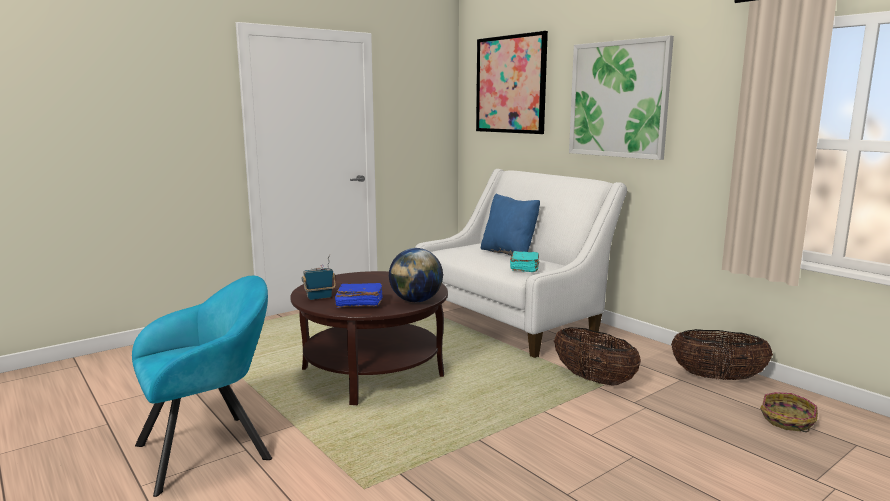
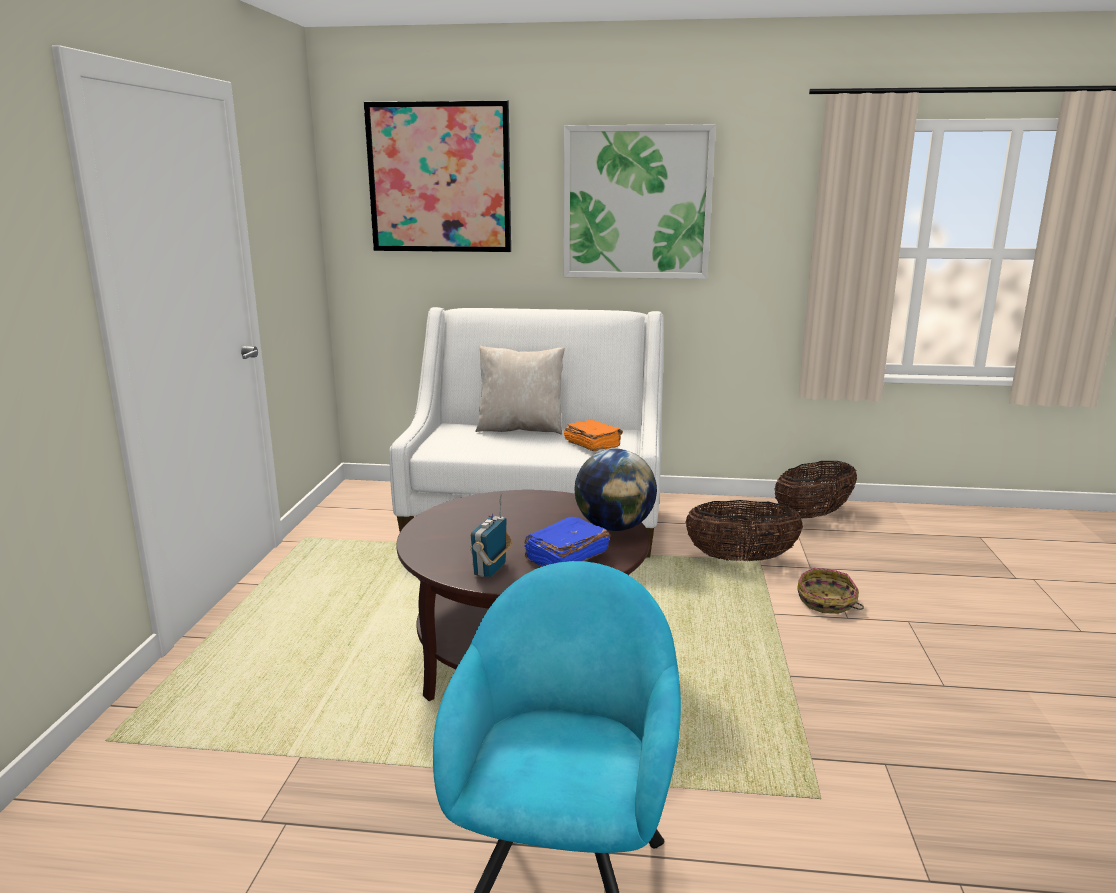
camera: 45 degrees left, 5 degrees up
(509, 253) = (521, 429): blue pillow -> beige pillow
(525, 268) = (592, 445): turquoise book -> orange book
(787, 421) = (919, 536): basket -> basket (826, 602)

